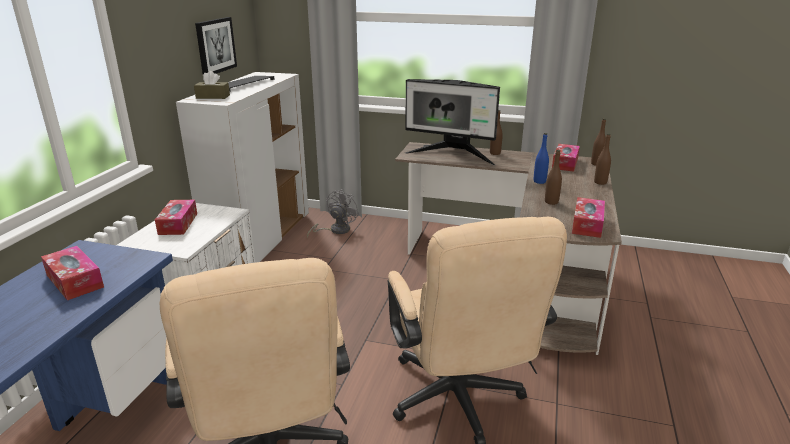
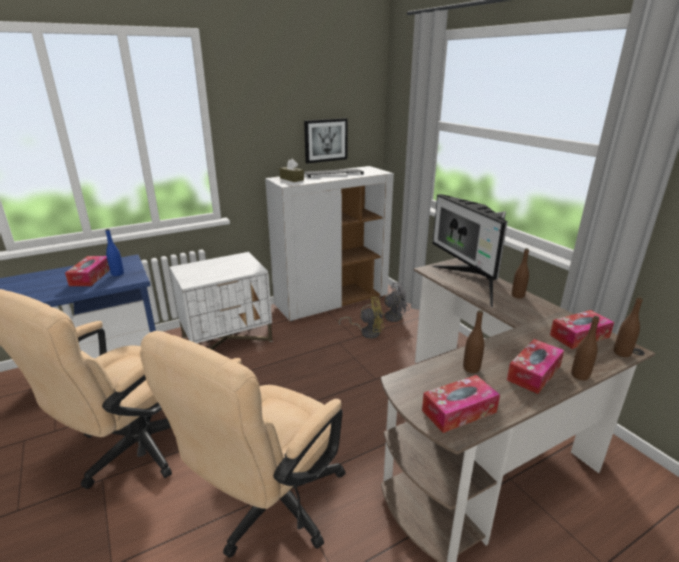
camera: 45 degrees right, 0 degrees up
(178, 224) = (218, 265): tissue box -> tissue box (533, 373)
(335, 250) = (367, 332): none -> yellow fan
(539, 181) = (504, 342): blue bottle -> blue bottle (117, 274)

